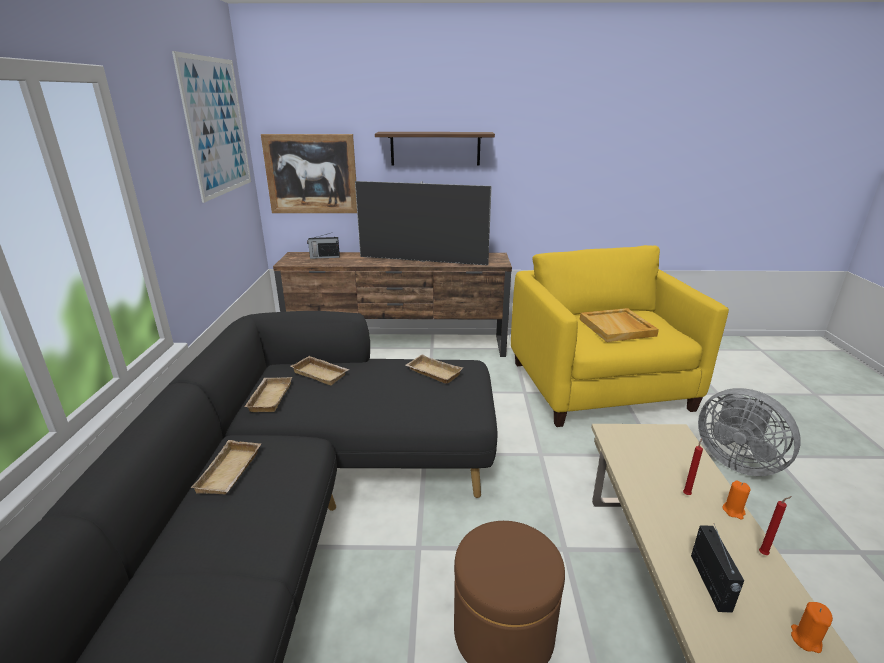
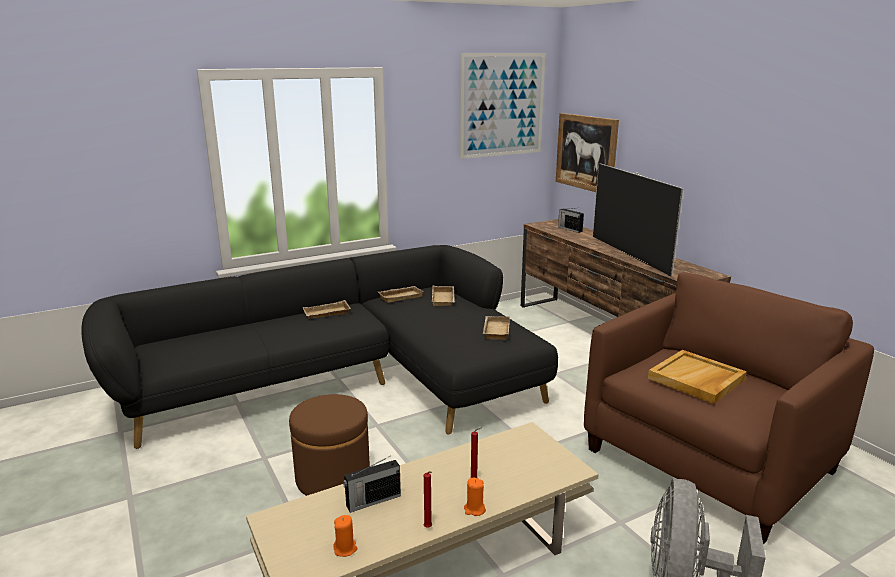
camera: 60 degrees right, 5 degrees down
(435, 148) = (680, 142): shelf -> none
(599, 386) = (708, 461): yellow armchair -> brown armchair

